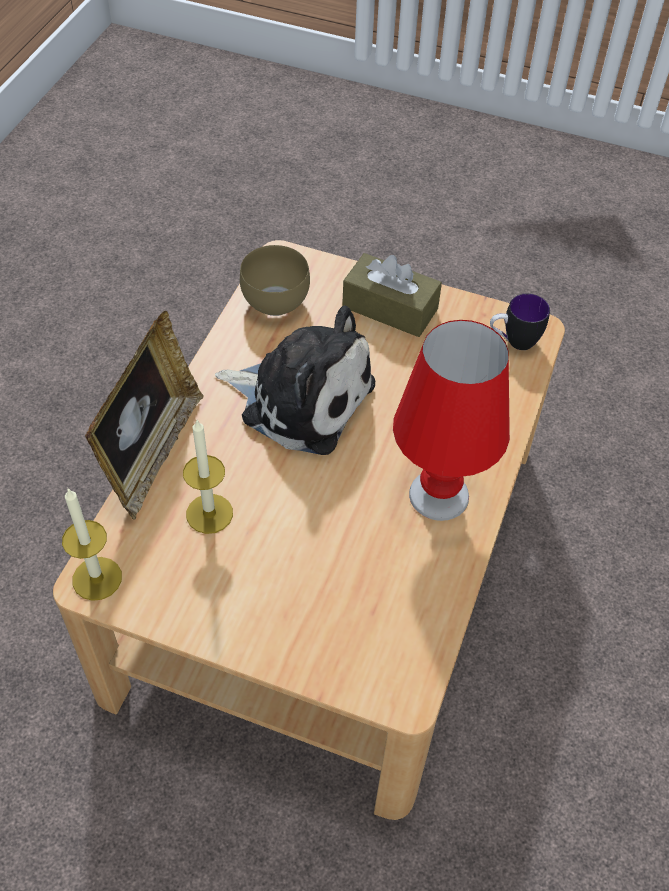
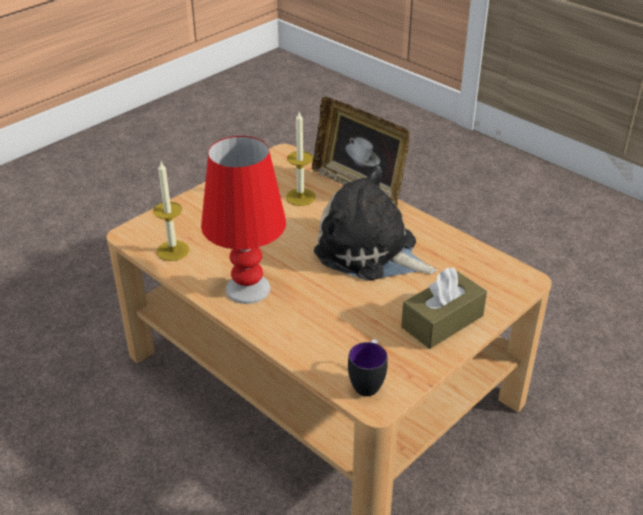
camera: 115 degrees right, 15 degrees down
(97, 578) = (284, 156): candle -> candle (173, 251)
(277, 301) = (475, 265): brown bowl -> none
(301, 398) = (370, 252): plush toy -> plush toy turned 75 degrees clockwise

